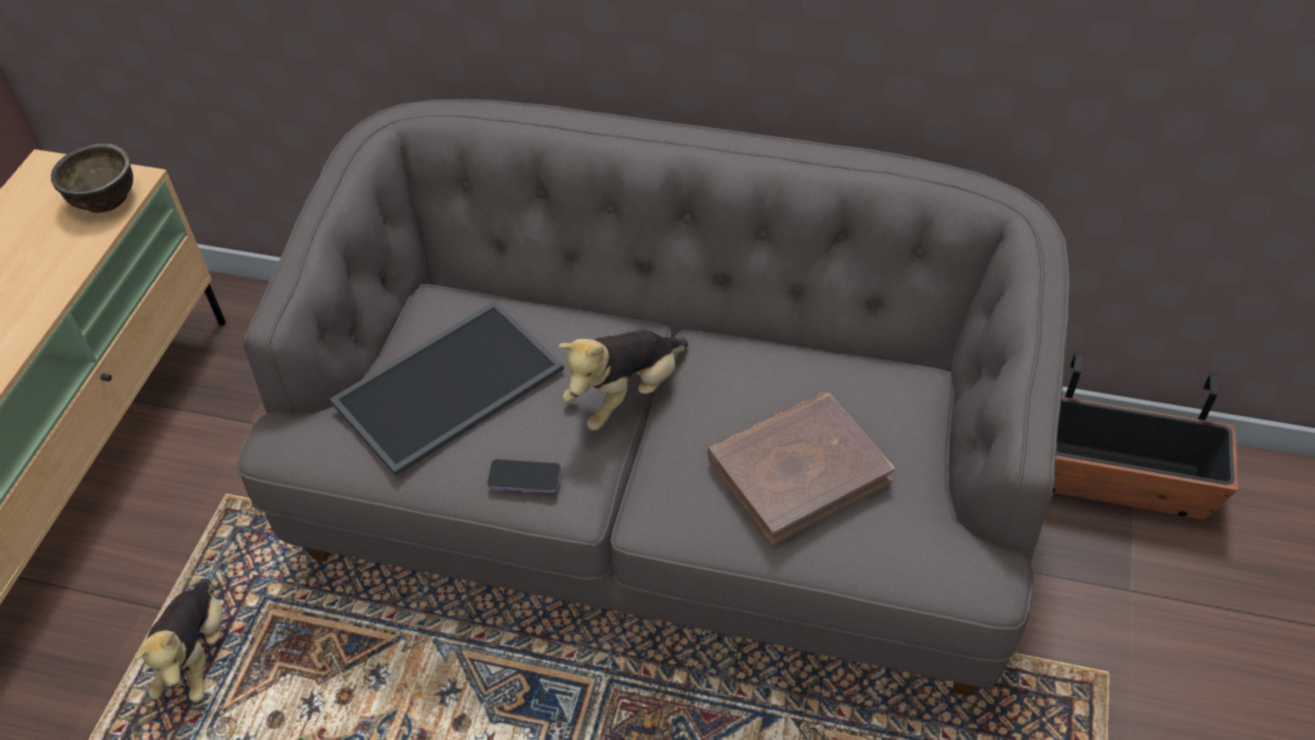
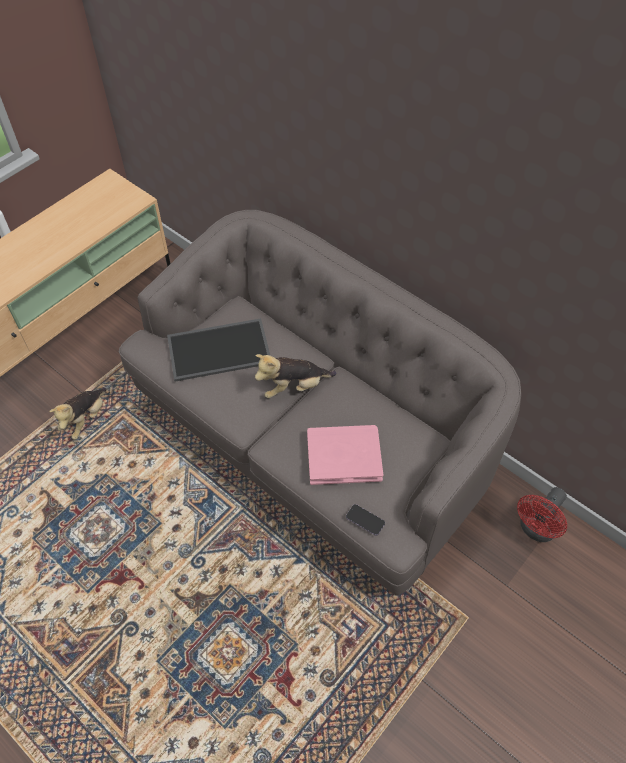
camera: 25 degrees right, 5 degrees up
(104, 199) = (124, 203): brown bowl -> none
(524, 478) = (226, 406): phone -> phone (365, 520)
(798, 470) = (344, 456): brown book -> pink book
(1115, 481) = (536, 530): planter -> red fan

